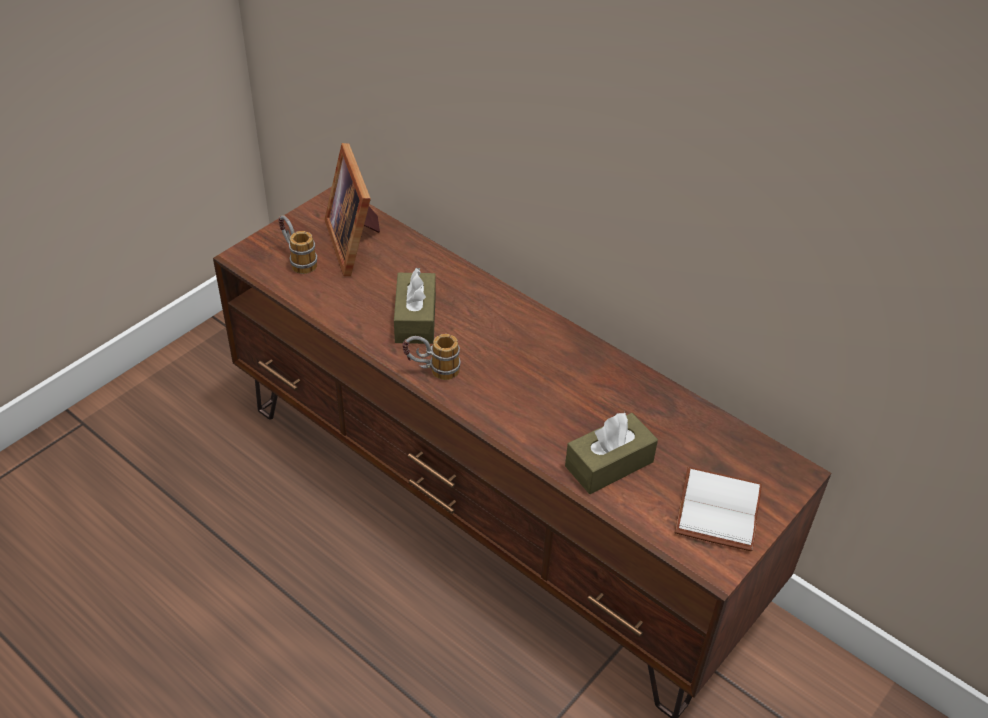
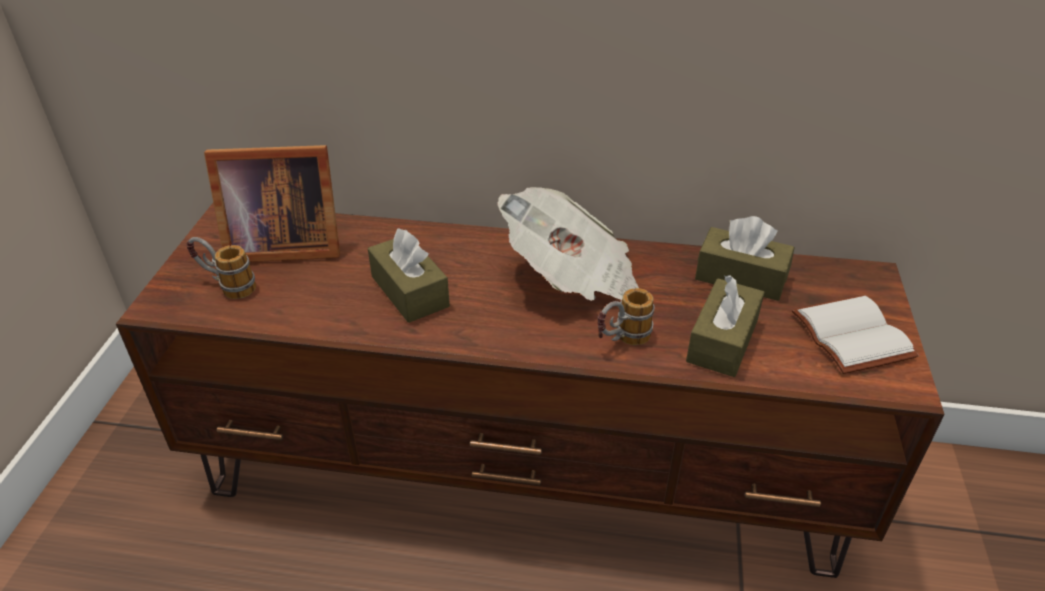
camera: 30 degrees left, 5 degrees down
(356, 242) = (281, 245): picture frame -> picture frame turned 45 degrees counterclockwise
(432, 371) = (471, 333): mug -> mug (621, 341)
(543, 362) = (572, 278): none -> newspaper
(678, 422) = (741, 277): none -> brown tissue box

